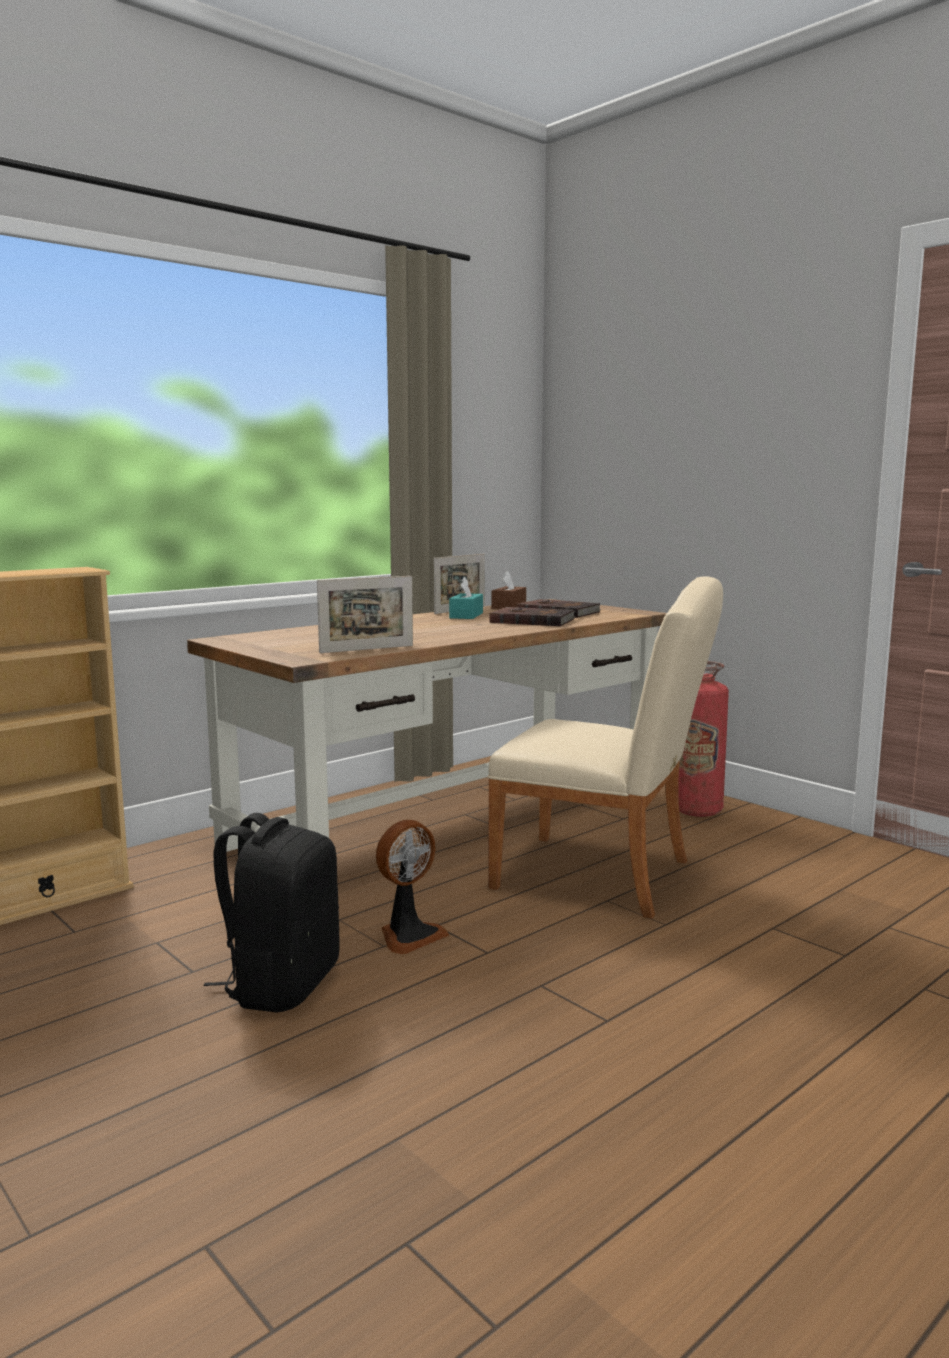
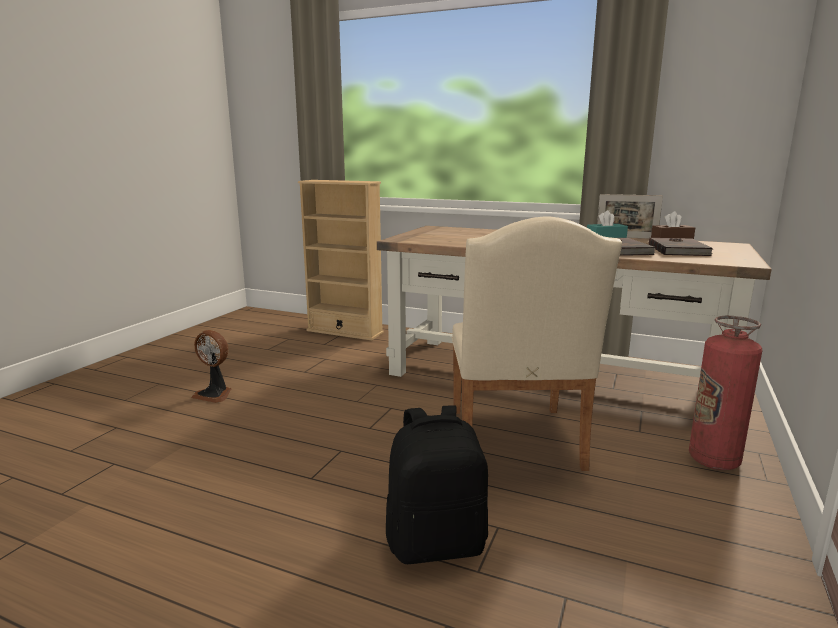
camera: 65 degrees right, 5 degrees up
(281, 985) = (302, 390): black backpack -> black backpack (437, 543)
(367, 649) = (443, 242): picture frame -> none
(409, 935) = (373, 404): fan -> fan (215, 394)

